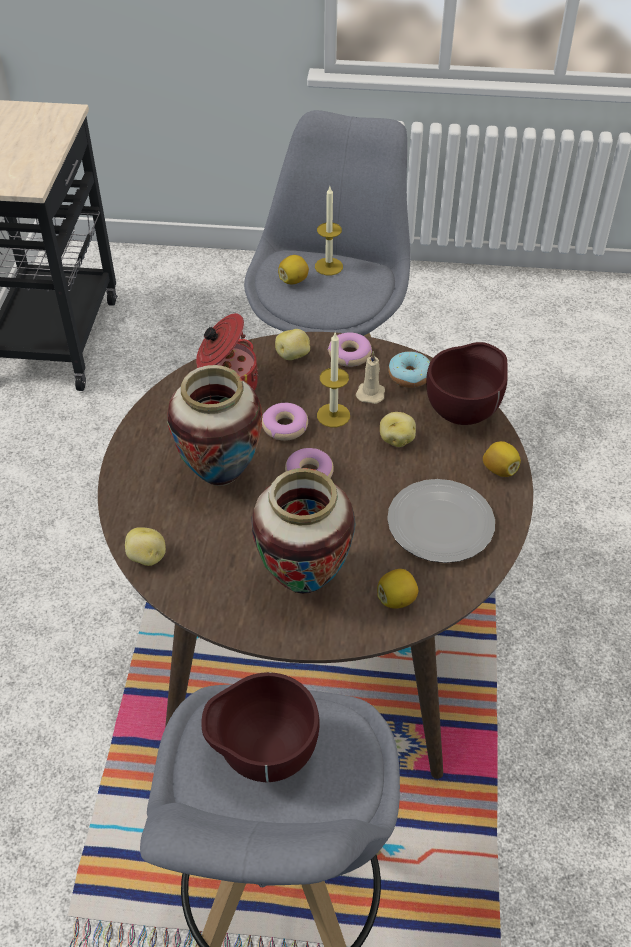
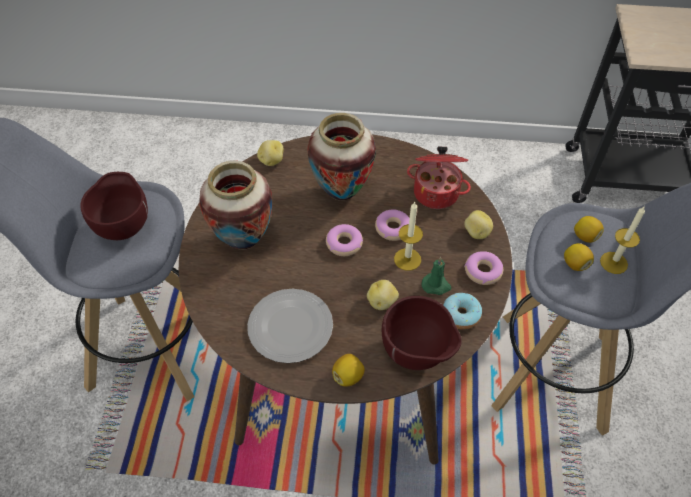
camera: 90 degrees right, 5 degrees up
(371, 393) = (436, 285): beige candle -> green candle
(397, 599) = (222, 295): lemon -> lemon (575, 264)

